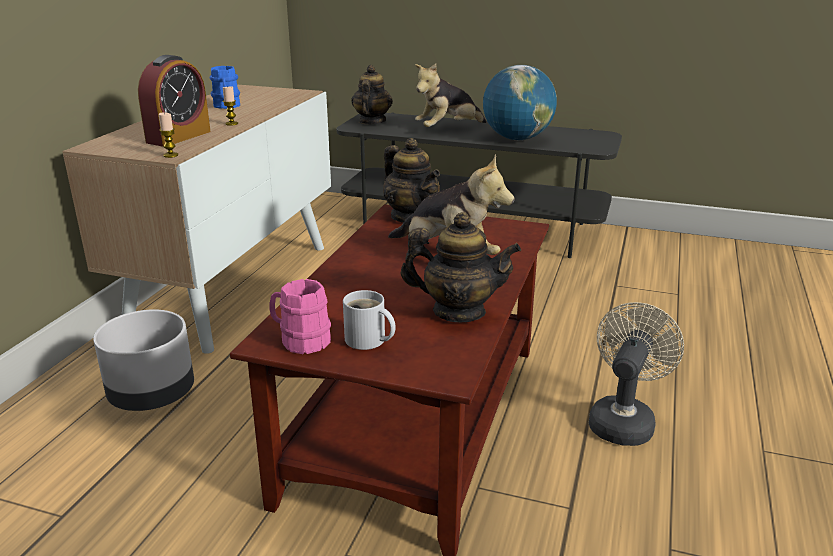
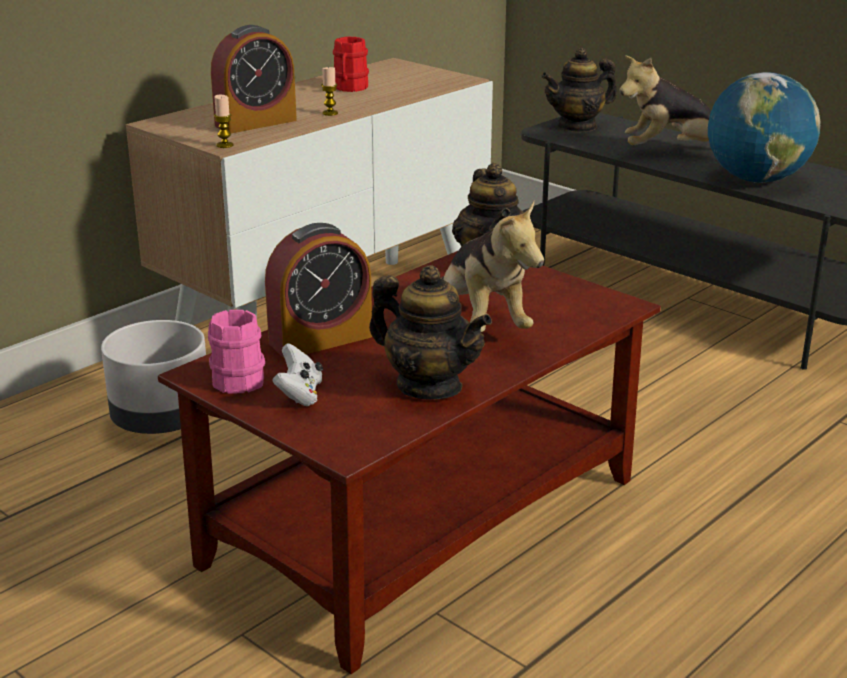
camera: 25 degrees right, 0 degrees up
(226, 106) = (349, 88): blue mug -> red mug
(341, 294) = (320, 339): none -> alarm clock
(367, 341) = (299, 395): white mug -> white game controller
(371, 121) = (577, 126): teapot -> teapot turned 150 degrees counterclockwise
(623, 420) = (685, 592): beige fan -> none

